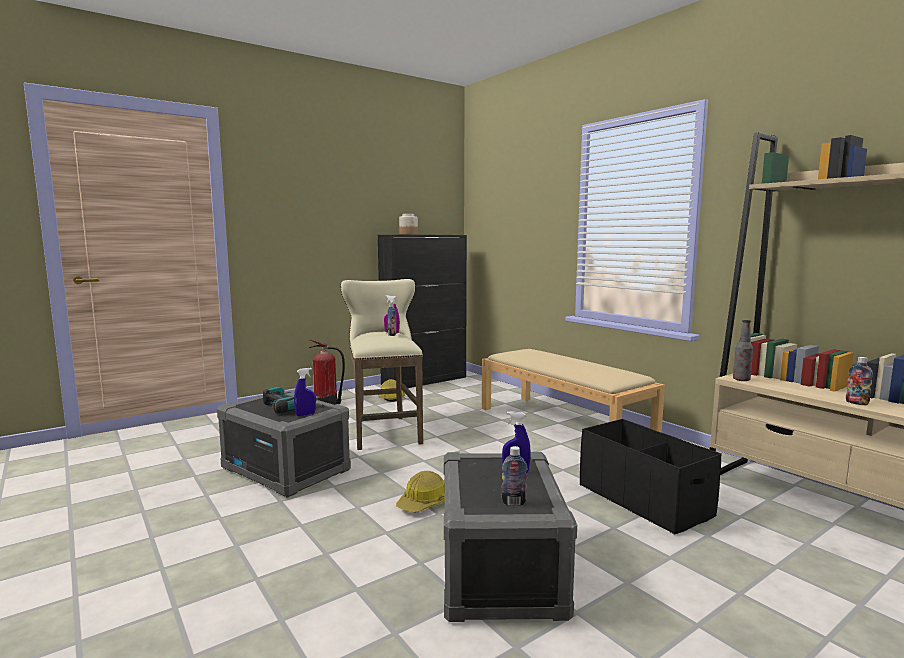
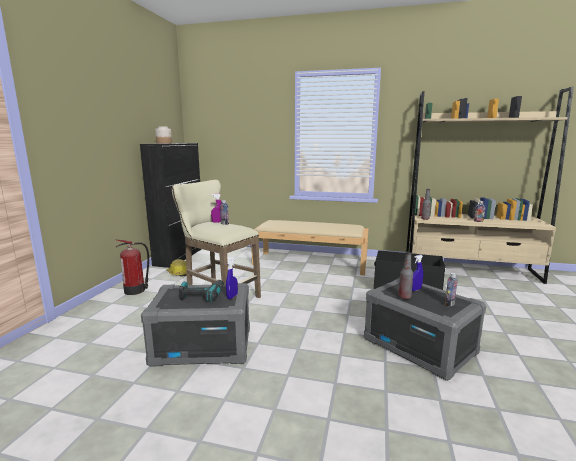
camera: 40 degrees left, 5 degrees up
(423, 503) = (327, 330): hard hat -> none
(473, 473) = (404, 297): none -> bottle

